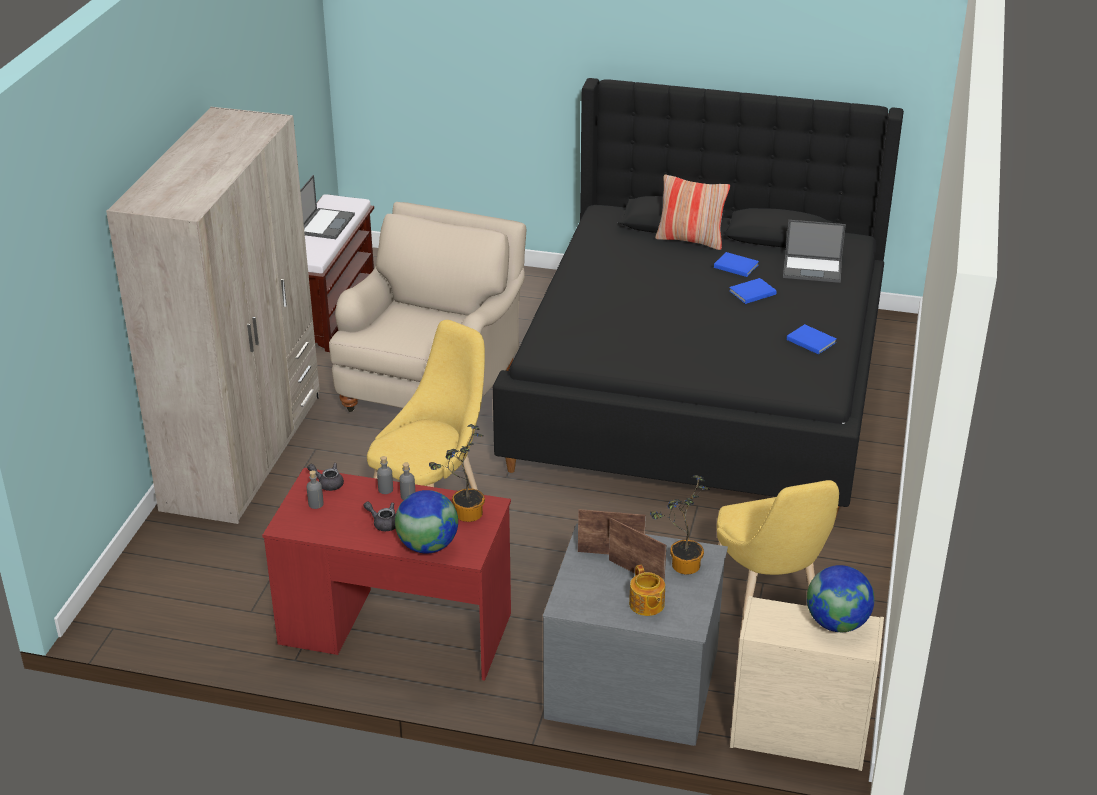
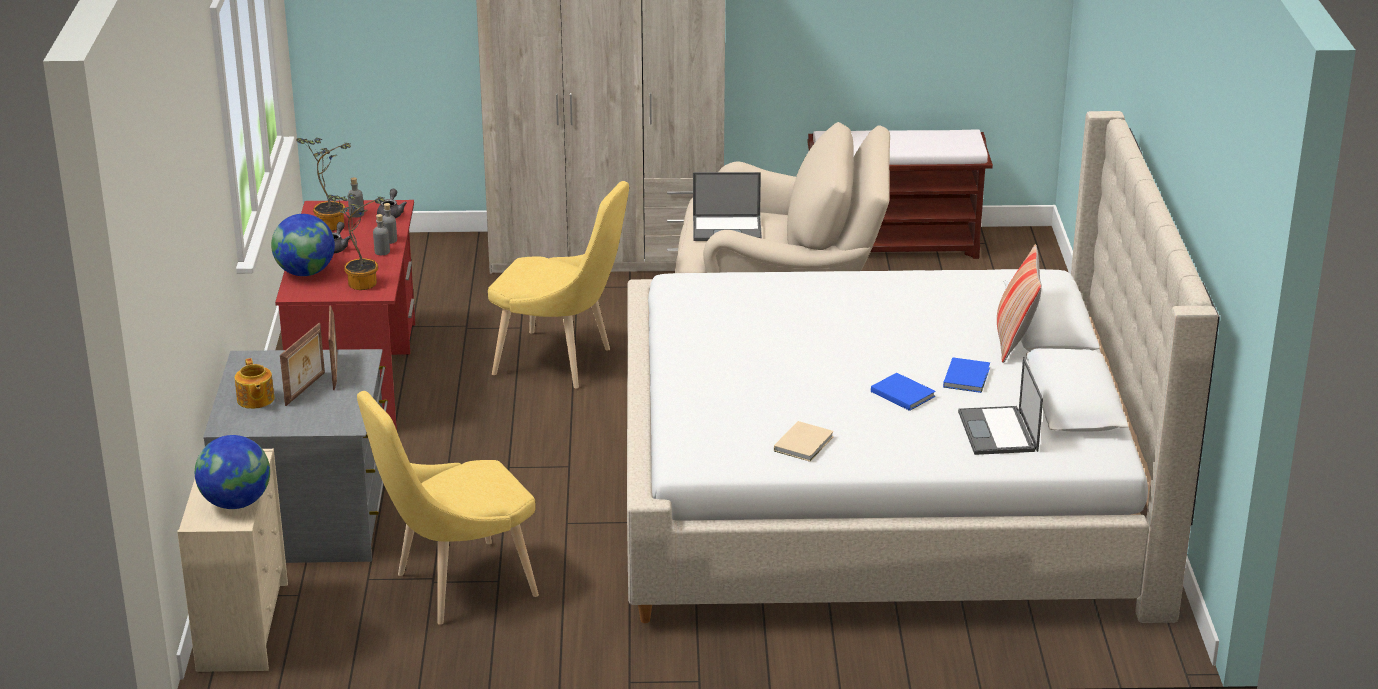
camera: 75 degrees right, 5 degrees down
(325, 224) = (909, 141): laptop -> laptop (728, 228)
(646, 605) = (255, 400): teapot -> teapot turned 75 degrees counterclockwise
(681, 565) = (324, 411): potted plant -> potted plant (330, 223)
(701, 388) = (884, 498): black bed -> beige bed
(810, 340) = (805, 443): blue book -> beige book

